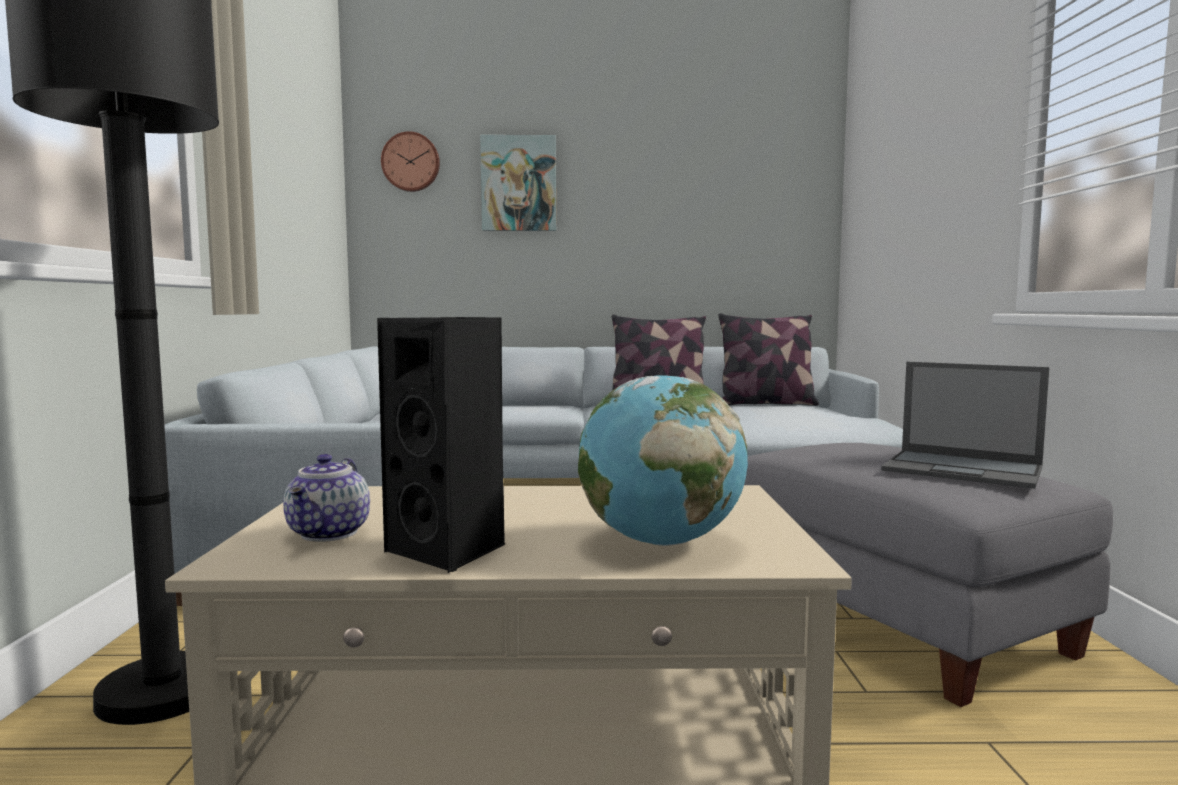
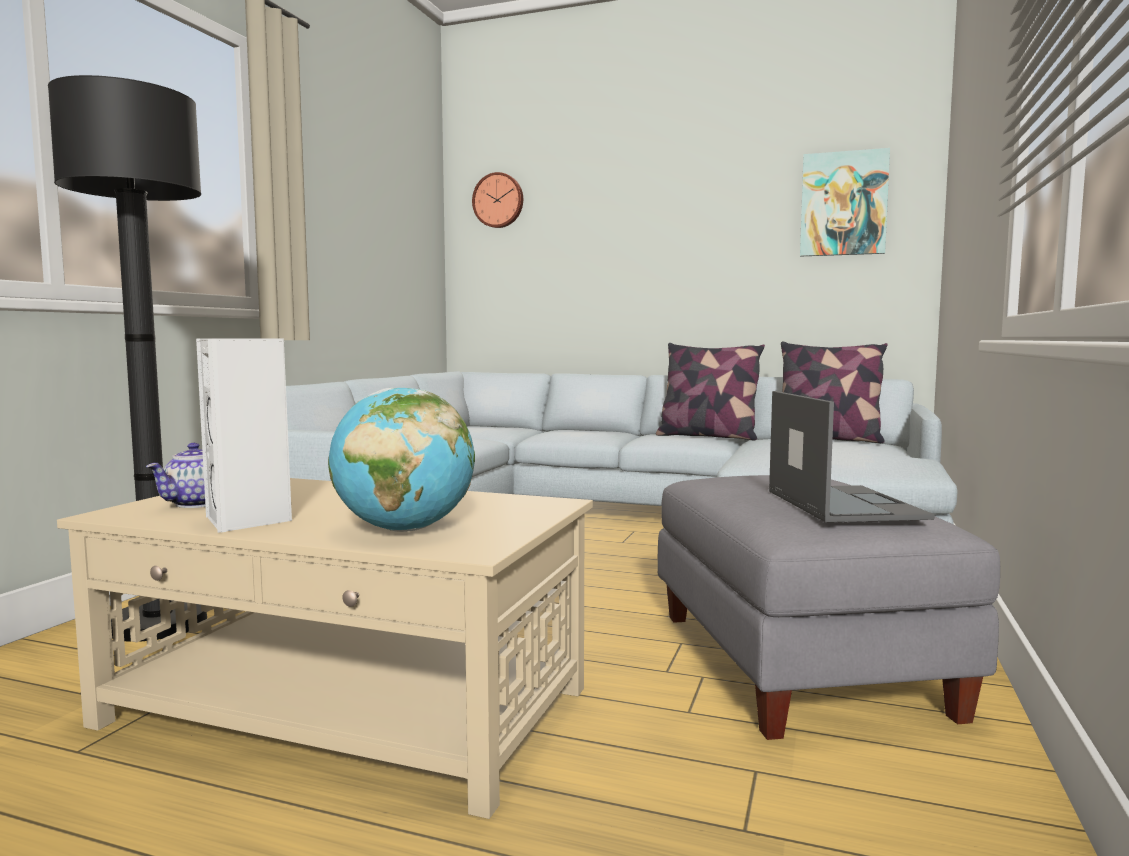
camera: 20 degrees right, 0 degrees up
(450, 550) = (249, 520): black speaker -> white speaker
(519, 184) = (594, 215): picture -> picture (843, 204)
(964, 469) = (842, 504): laptop -> laptop turned 150 degrees counterclockwise

